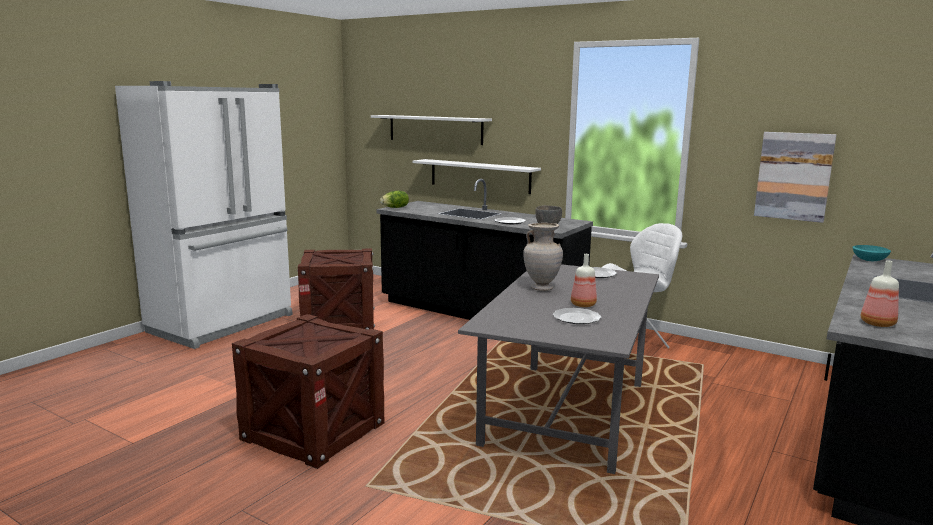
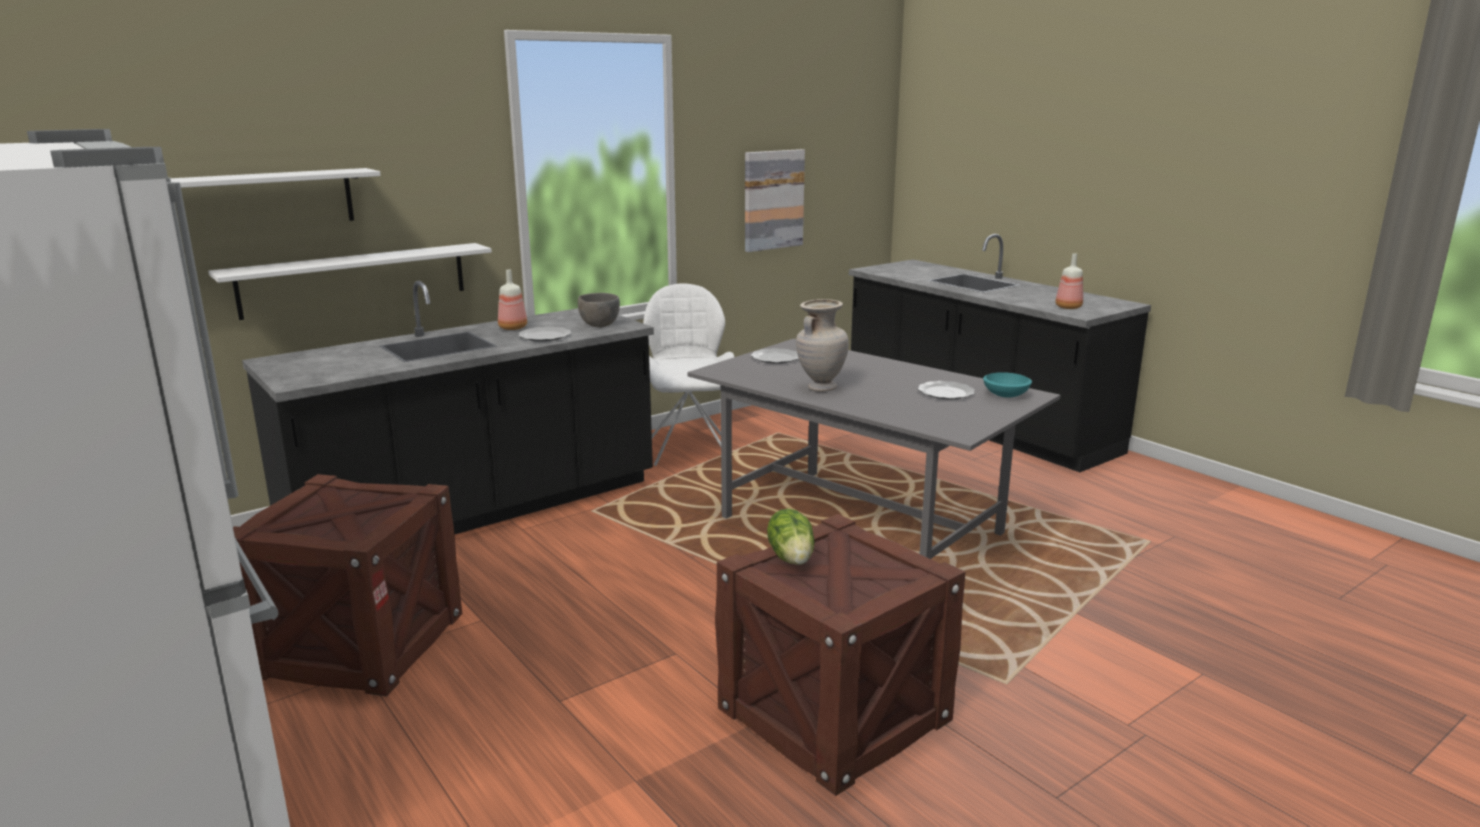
camera: 70 degrees left, 5 degrees up
(395, 207) = (291, 380): lettuce -> lettuce (792, 557)
(583, 305) = (899, 383): bottle -> bottle (513, 328)
(869, 260) = (875, 270): turquoise bowl -> turquoise bowl (1006, 395)

